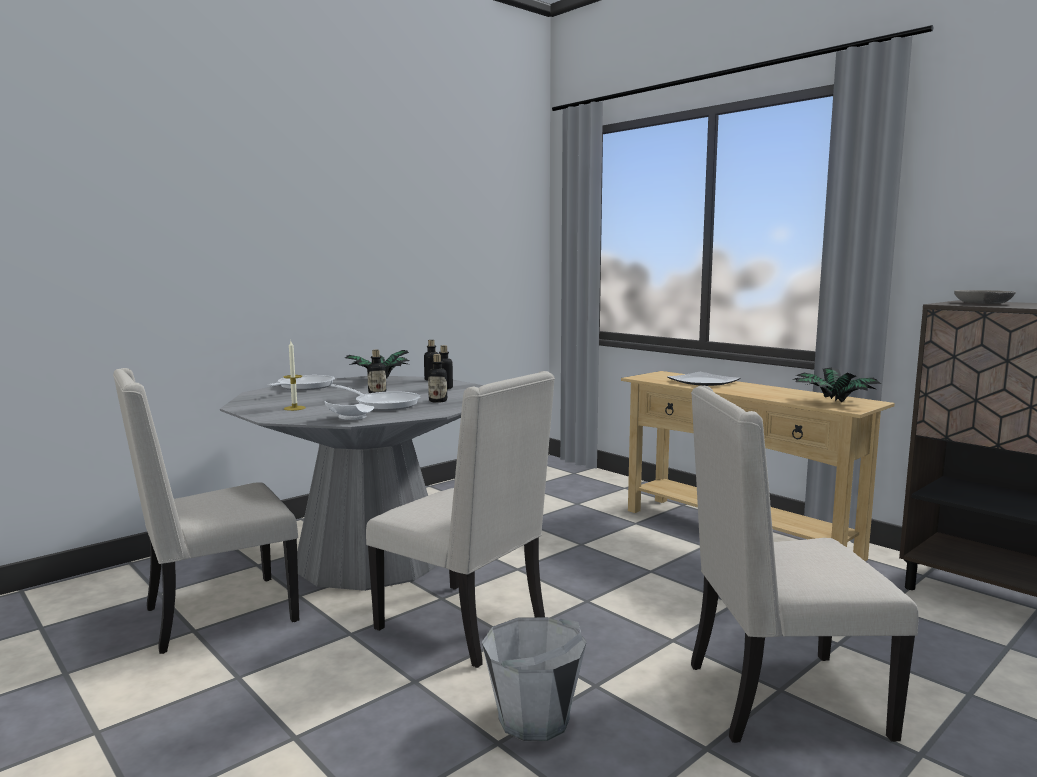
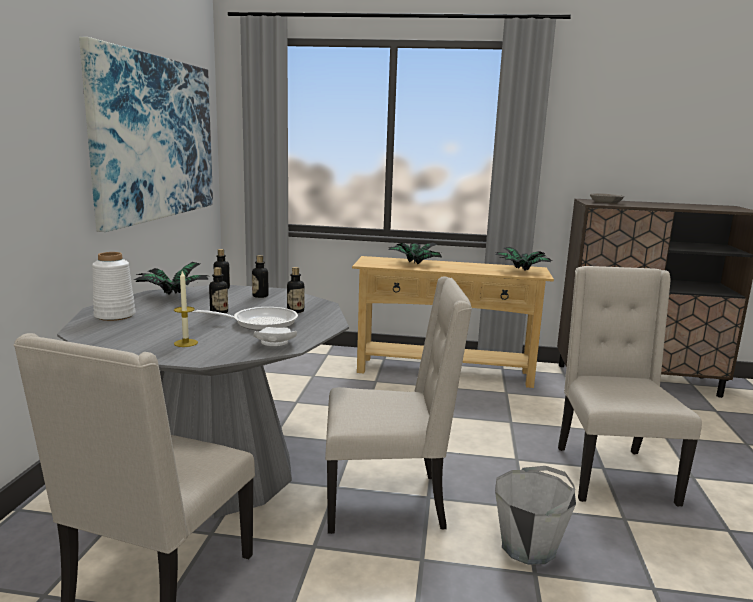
camera: 40 degrees left, 5 degrees up
(303, 387) = (114, 316): frying pan -> white vase
(439, 237) = (156, 138): none -> picture
(702, 382) = (414, 263): plate -> potted plant
(780, 699) = (611, 473): beige chair -> beige chair turned 135 degrees clockwise

